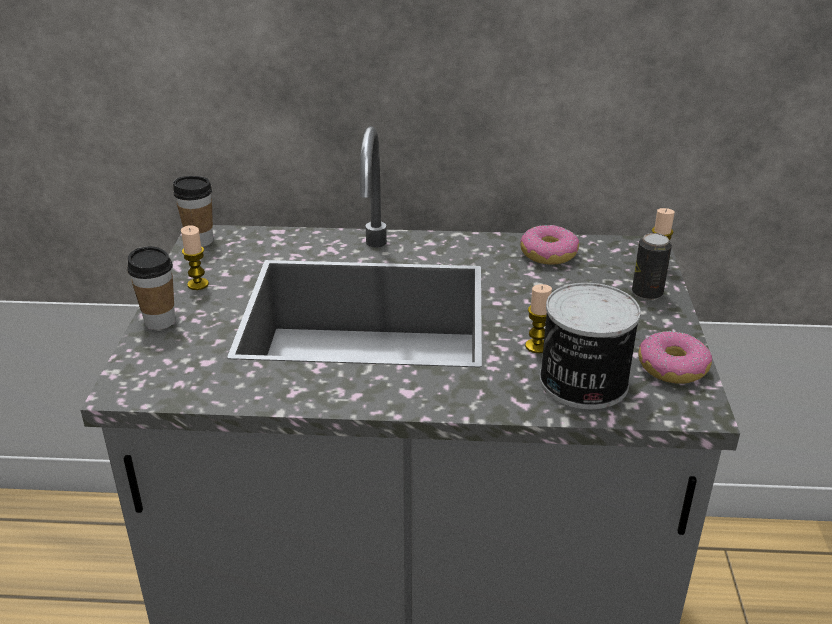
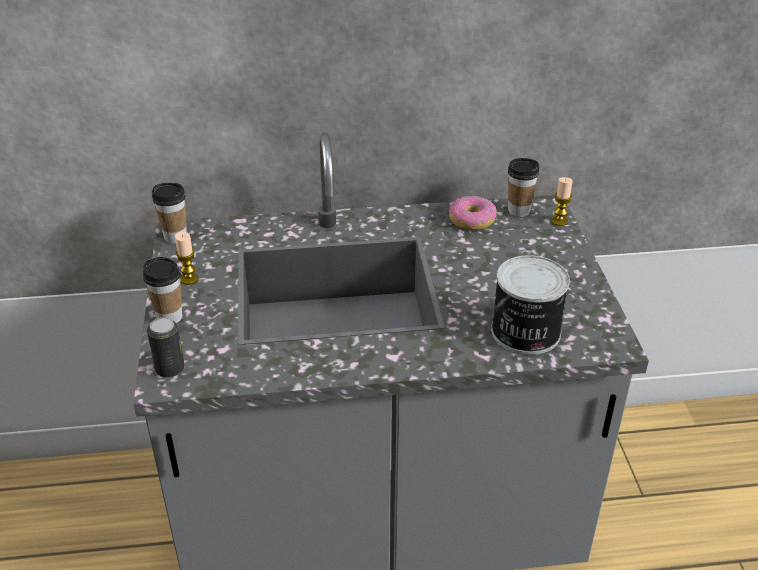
camera: 10 degrees left, 5 degrees up
(536, 346) = (483, 305): candle -> none
(609, 249) = (519, 211): none -> cup
(647, 293) = (557, 248): can -> can (170, 369)
(672, 368) = (589, 312): donut -> none

